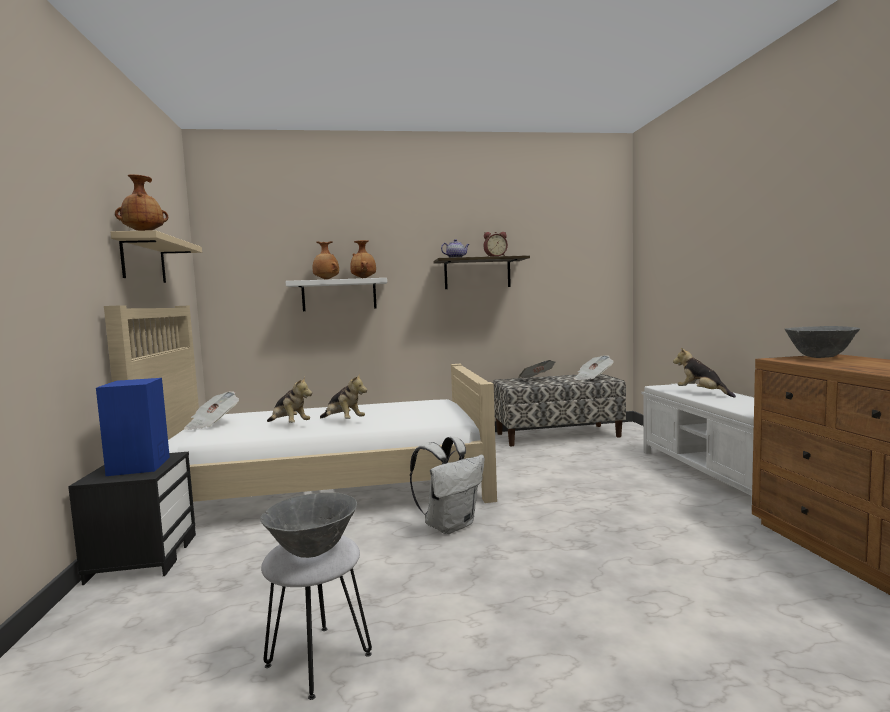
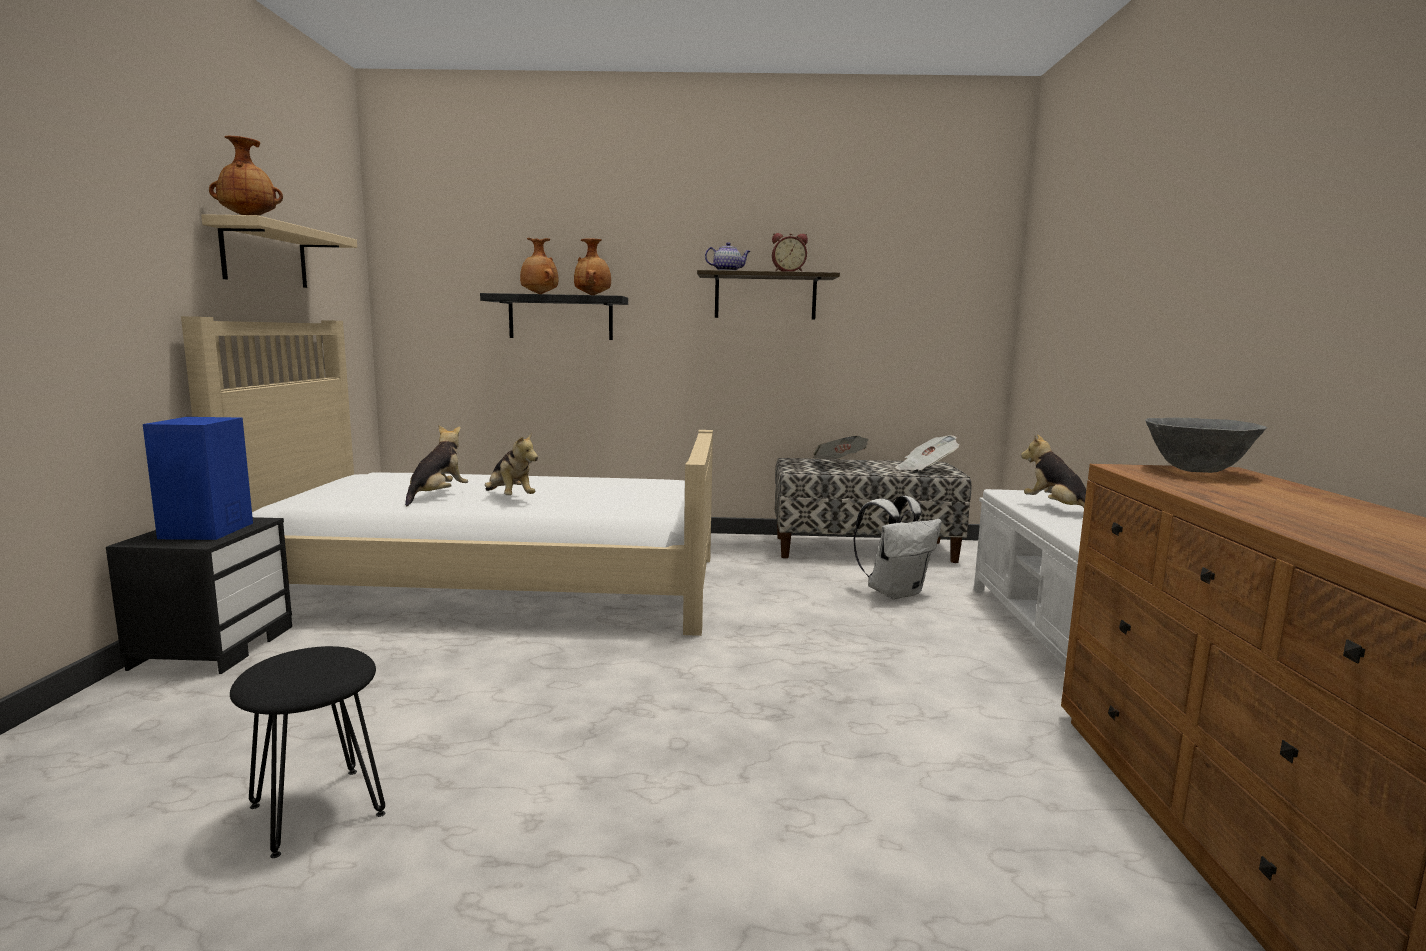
camera: 10 degrees right, 5 degrees up
(212, 424) = (348, 485): newspaper -> none
(289, 425) = (437, 496): plush toy -> plush toy turned 120 degrees counterclockwise
(312, 552) = (301, 670): grey bowl -> none
(319, 660) = (317, 810): white stool -> black stool
(339, 295) = (561, 317): white shelf -> black shelf
(450, 525) = (612, 659): white backpack -> white backpack (894, 592)

